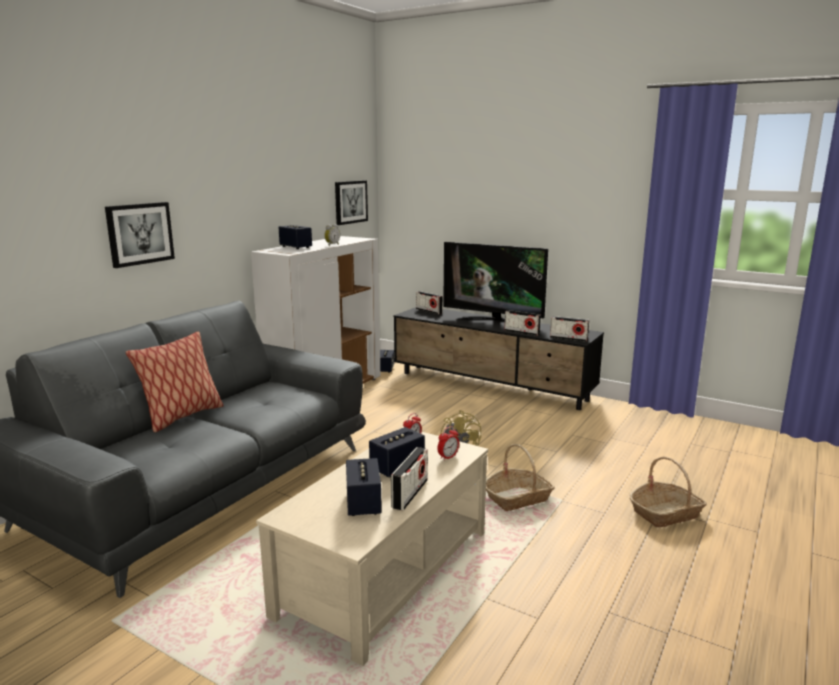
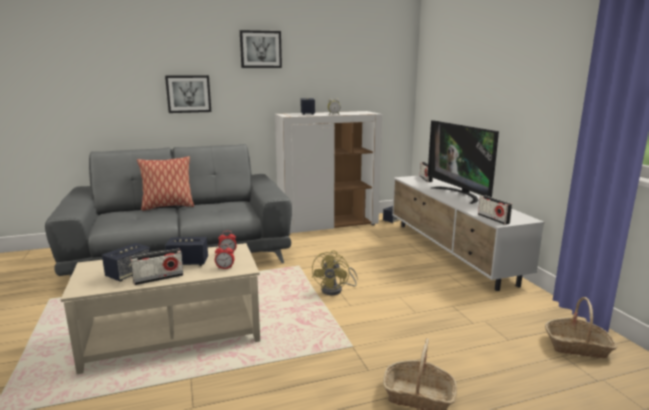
camera: 40 degrees right, 0 degrees up
(350, 202) = (382, 85): picture -> picture (260, 49)
(492, 386) = (451, 252): black tv stand -> white tv stand
(518, 498) = (324, 331): basket -> basket (577, 346)
(521, 332) = (462, 206): radio -> none

